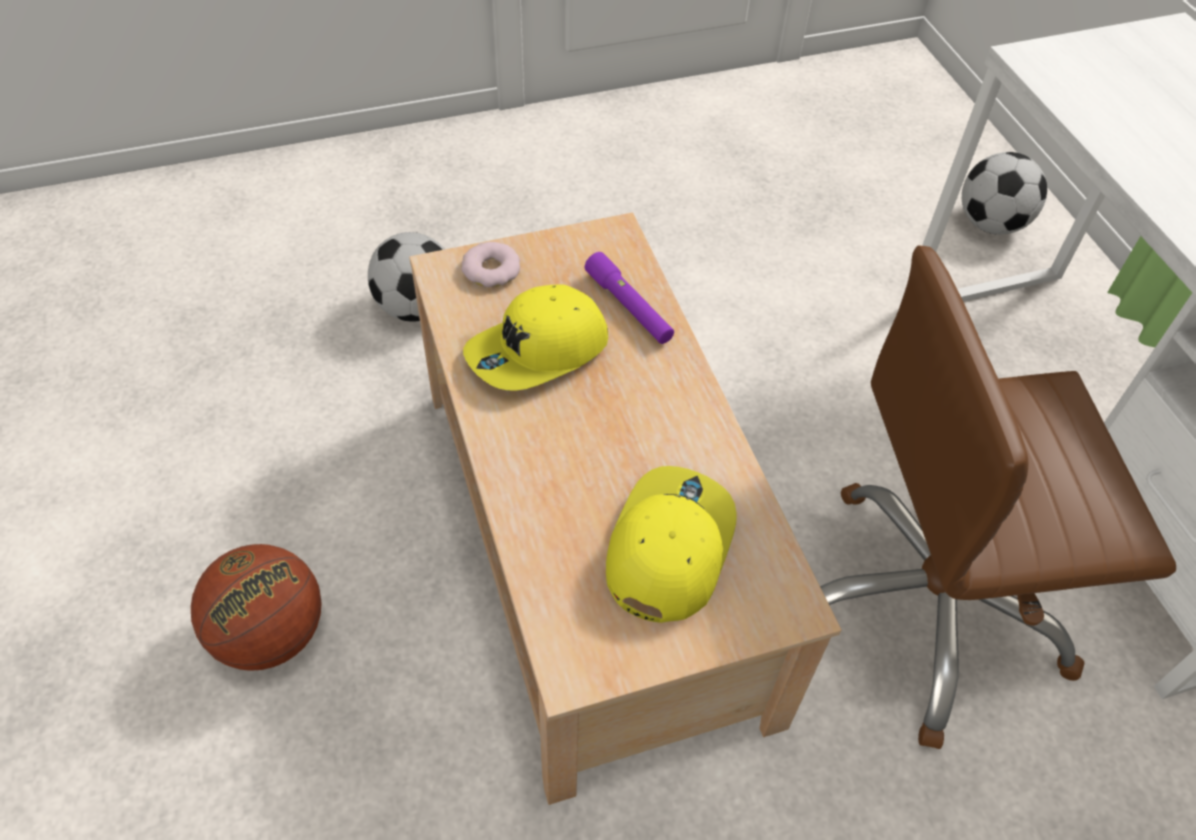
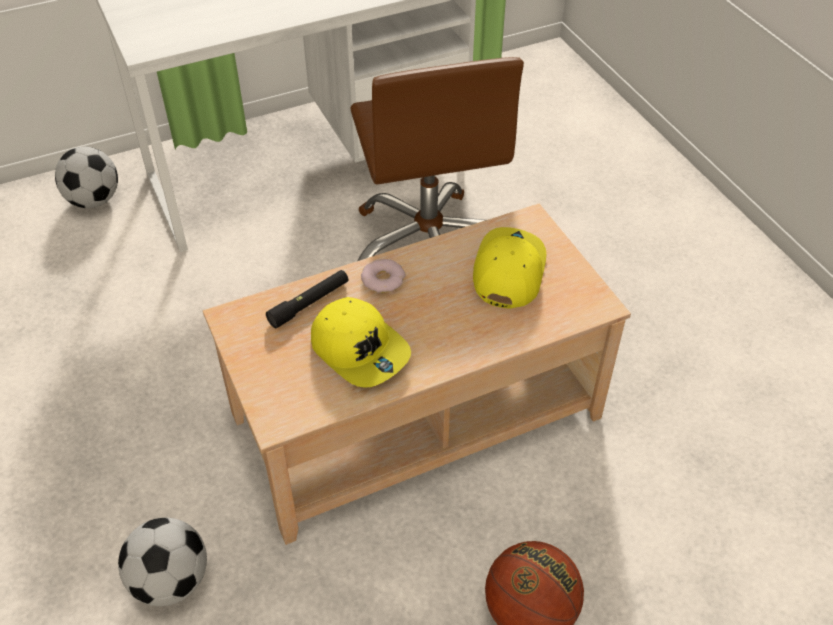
camera: 95 degrees left, 5 degrees down
(491, 270) = (275, 389): donut -> donut (383, 279)
(629, 307) = (309, 303): purple flashlight -> black flashlight
(668, 547) = (507, 271): yellow cap -> yellow cap turned 90 degrees clockwise

